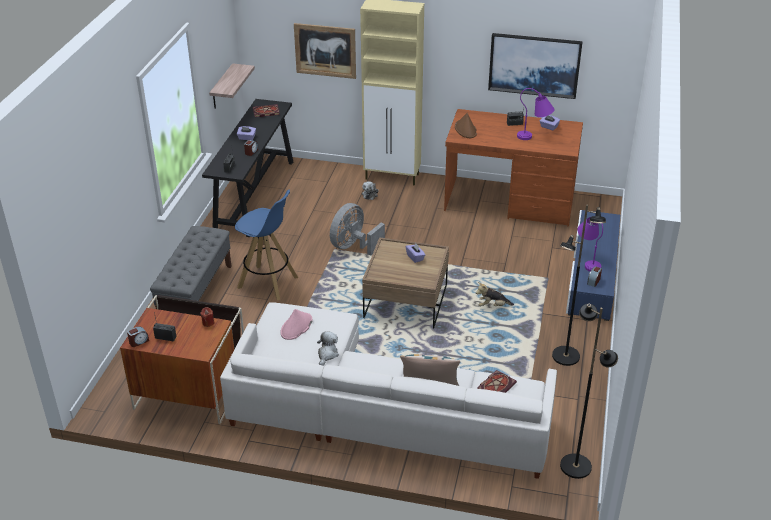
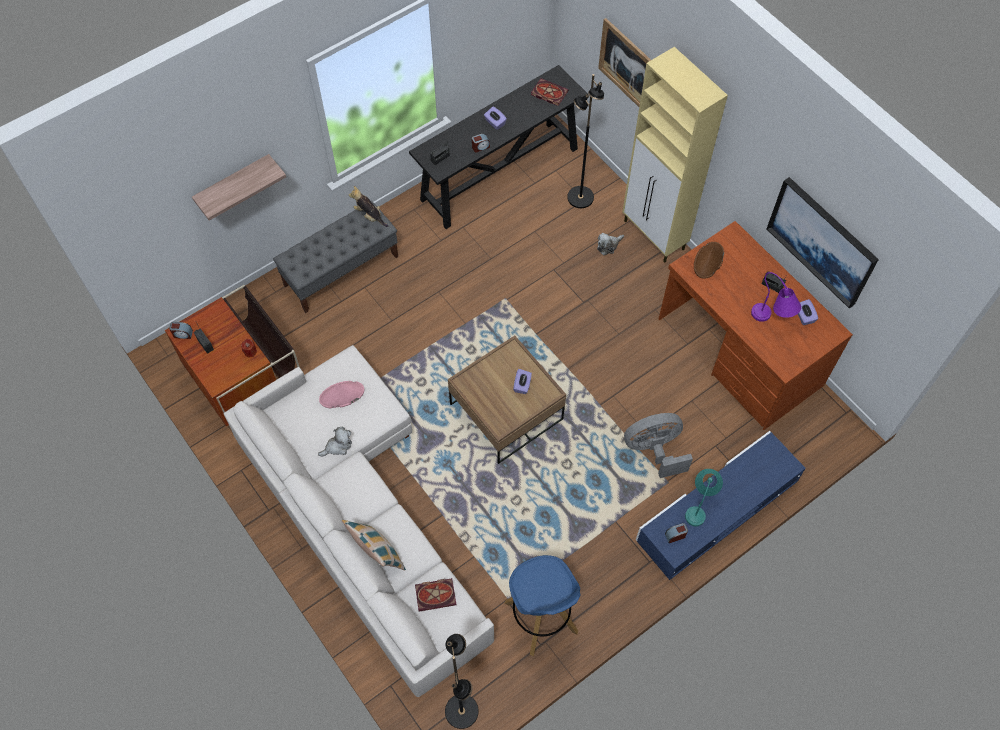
camera: 40 degrees right, 25 degrees up
(222, 87) = (500, 50): shelf -> shelf (233, 184)
(268, 282) = (411, 300): blue stool -> blue stool (541, 618)
(353, 246) = (525, 307): grey fan -> grey fan (654, 450)
(492, 306) = (579, 477): plush toy -> plush toy (369, 215)
(565, 356) = (581, 589): black floor lamp -> black floor lamp (580, 198)
(588, 260) = (700, 505): purple table lamp -> turquoise table lamp

